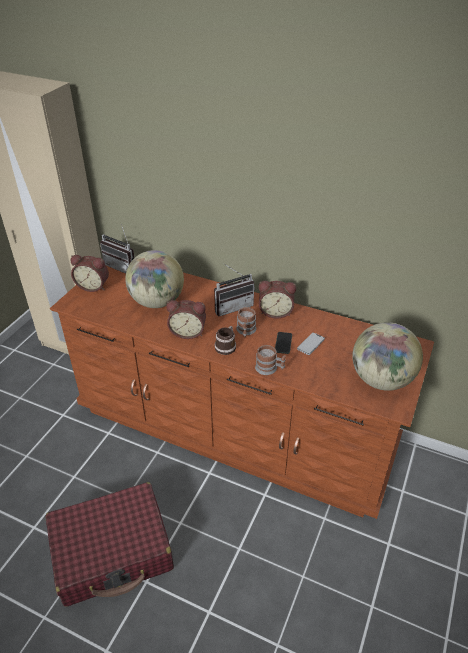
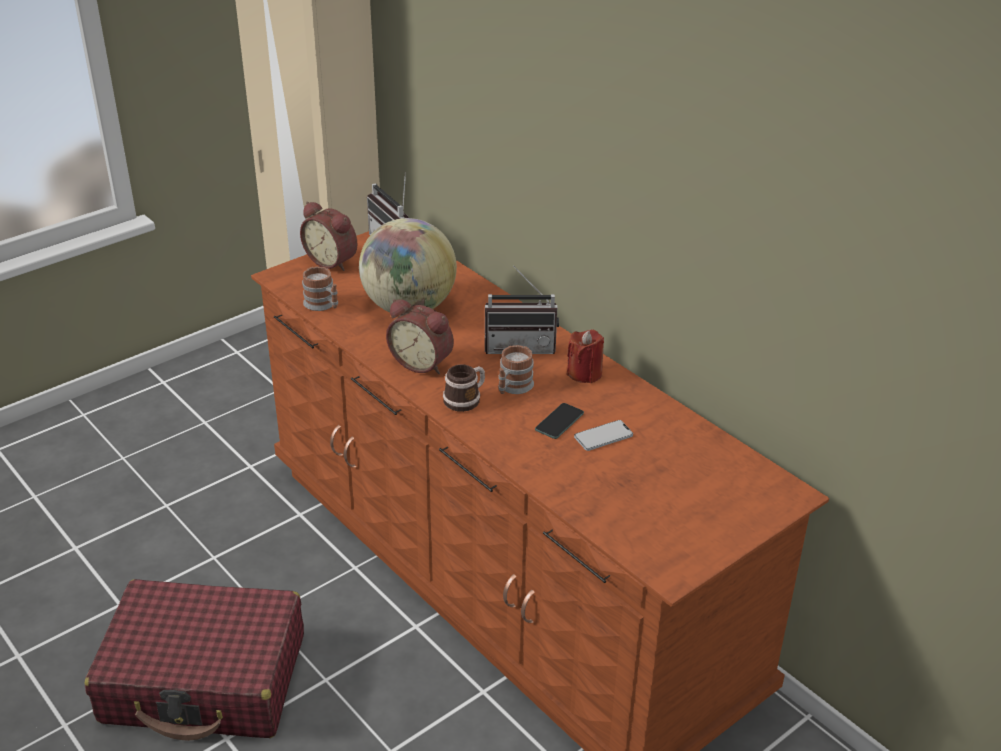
camera: 25 degrees right, 5 degrees down
(269, 368) = (507, 450): mug -> mug (323, 305)
(275, 312) = (584, 373): alarm clock -> red candle
(381, 380) = (678, 523): globe -> none

